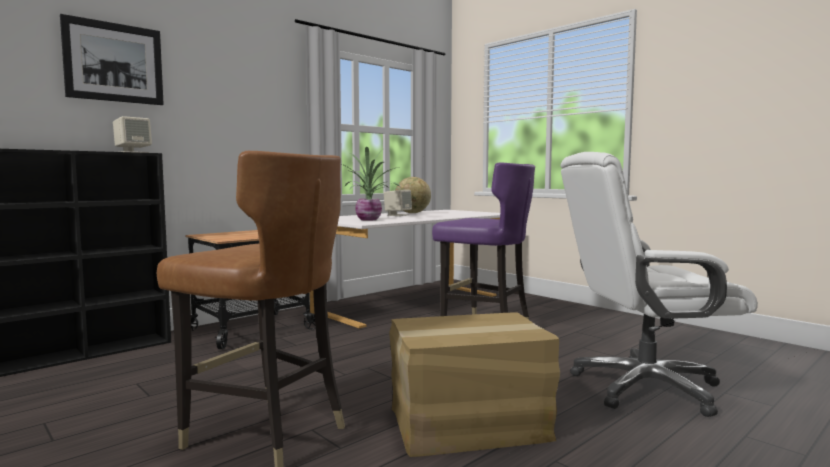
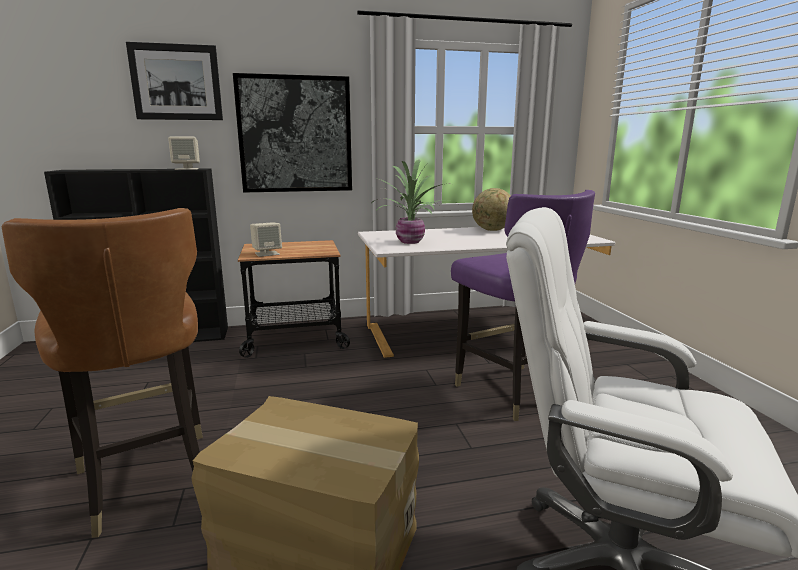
camera: 30 degrees right, 10 degrees up
(234, 125) = (295, 135): none -> picture
(397, 215) = (464, 234): beige speaker -> beige speaker (267, 253)

